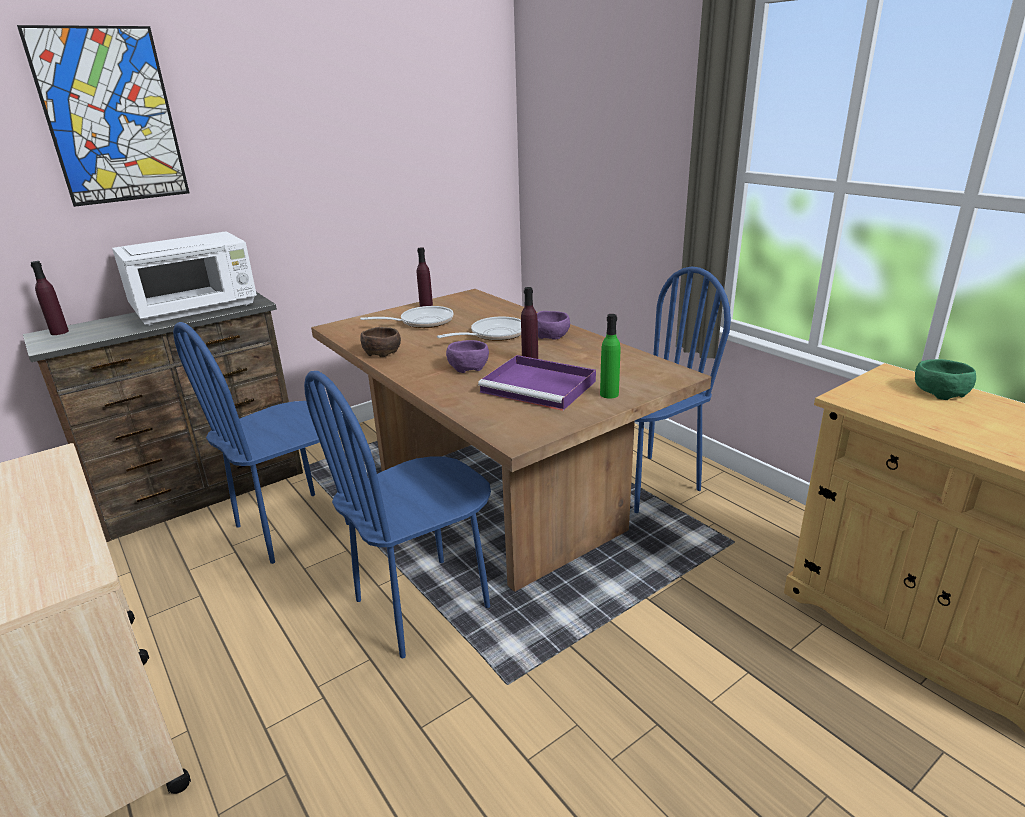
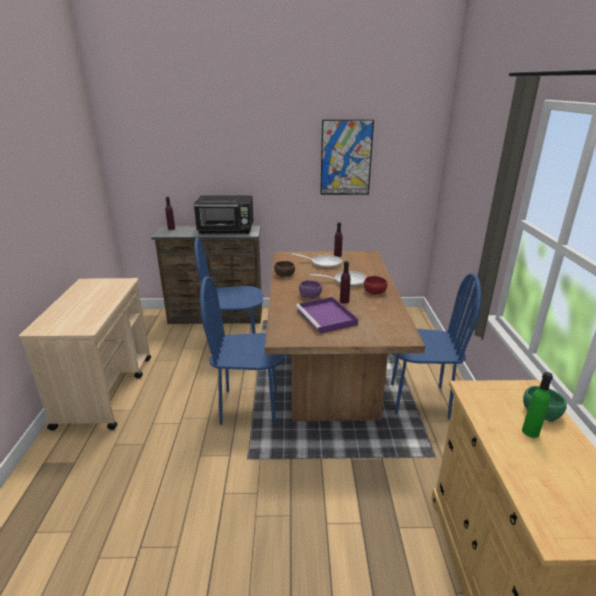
camera: 35 degrees right, 0 degrees up
(111, 117) = (211, 137): picture -> picture (346, 158)
(197, 309) = (227, 230): white microwave -> black microwave
(552, 335) = (375, 291): purple bowl -> red bowl
(609, 394) = (353, 334): green bottle -> green bottle (530, 432)

